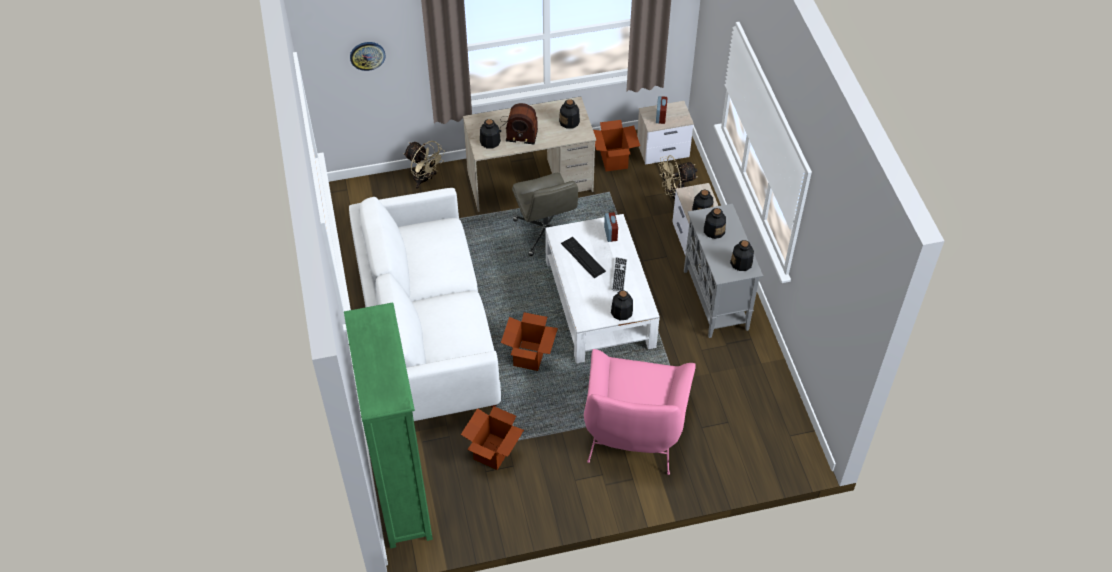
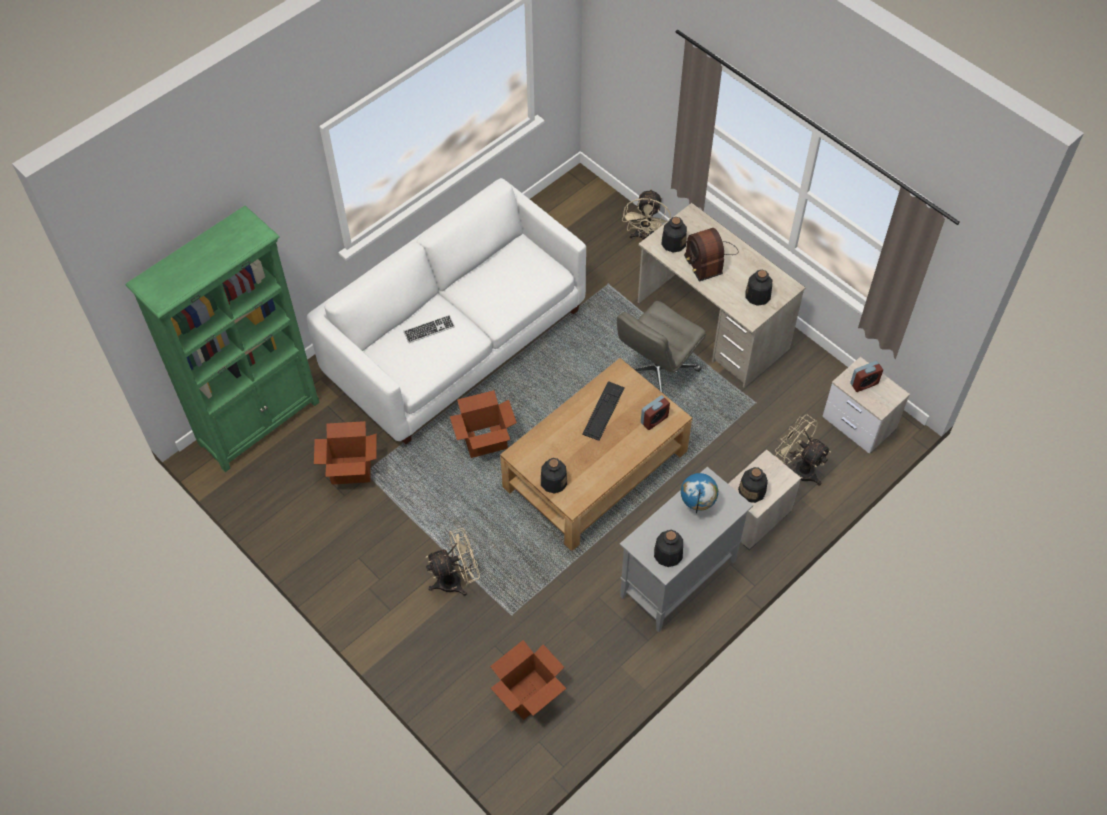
camera: 60 degrees right, 5 degrees up
(367, 55) = (638, 65): wall clock -> none
(599, 302) = (596, 468): white coffee table -> brown coffee table
(614, 160) = (805, 384): cardboard box -> cardboard box (528, 695)
(619, 275) = (602, 455): keyboard -> keyboard (429, 330)
(634, 426) = (456, 580): pink armchair -> beige fan
(714, 230) = (697, 505): bottle -> globe

